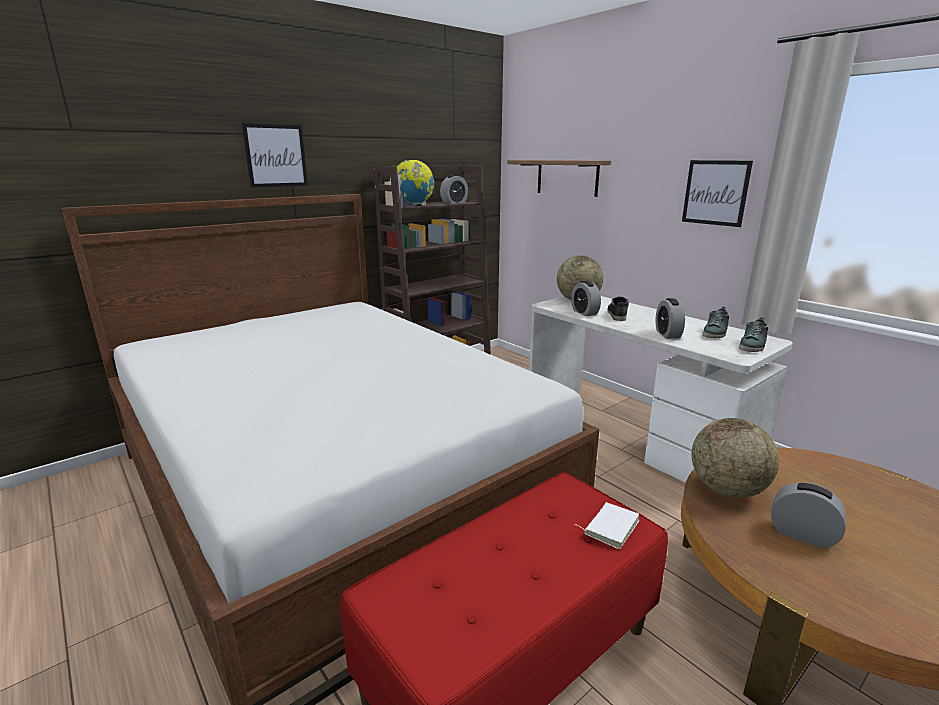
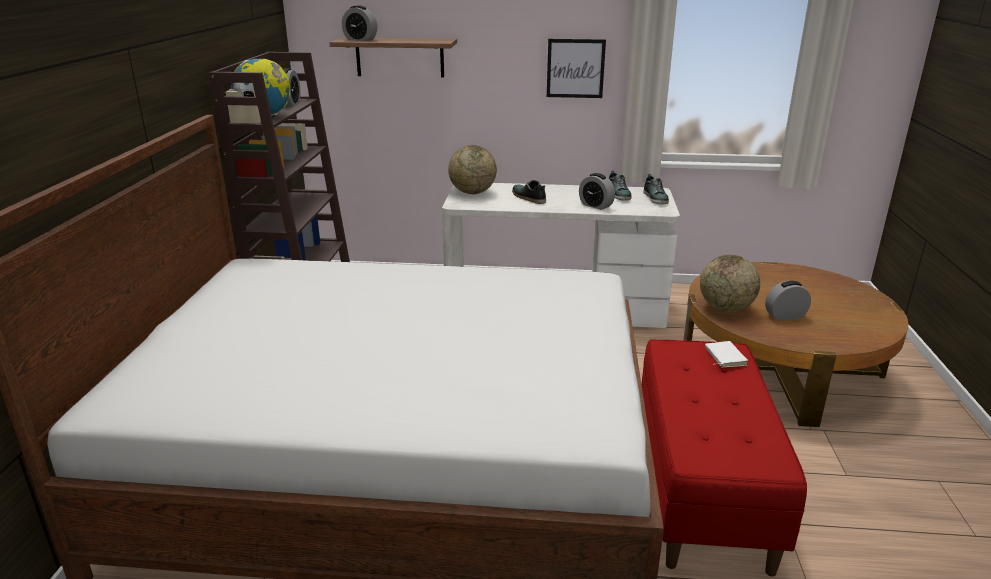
camera: 45 degrees left, 5 degrees up
(276, 156) = (126, 81): picture -> none
(584, 312) = (503, 203): alarm clock -> alarm clock (360, 39)

